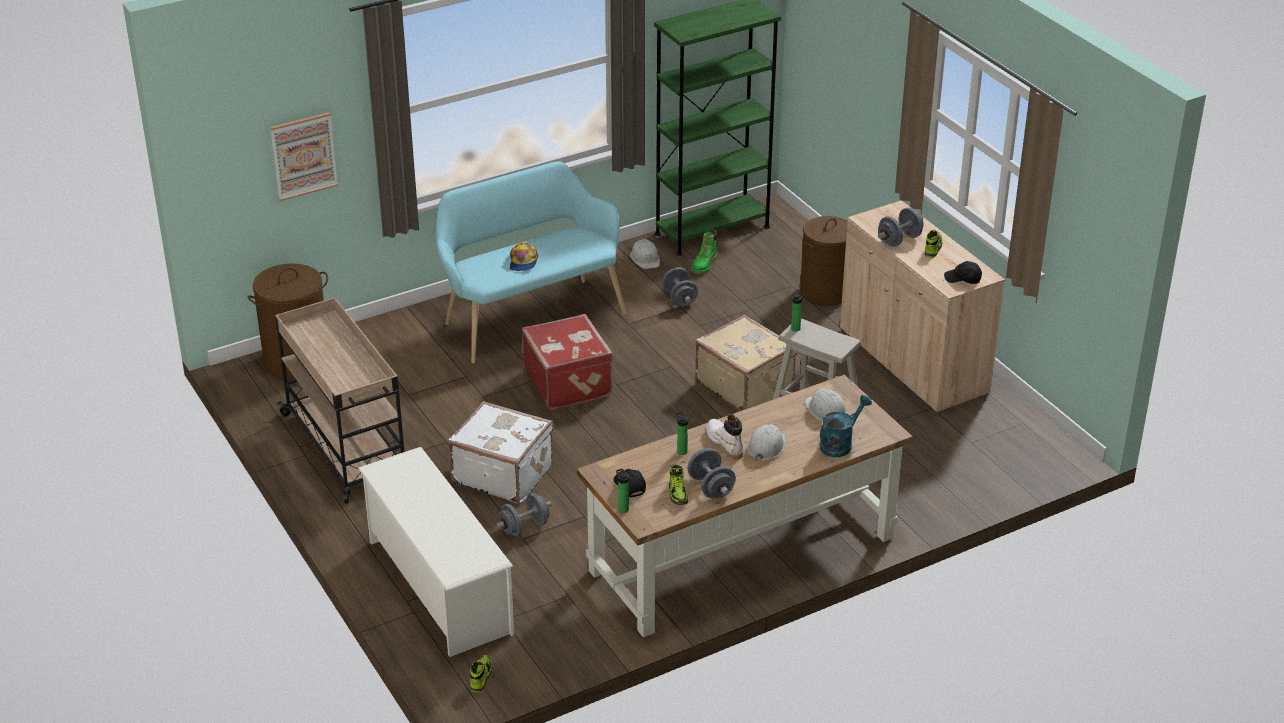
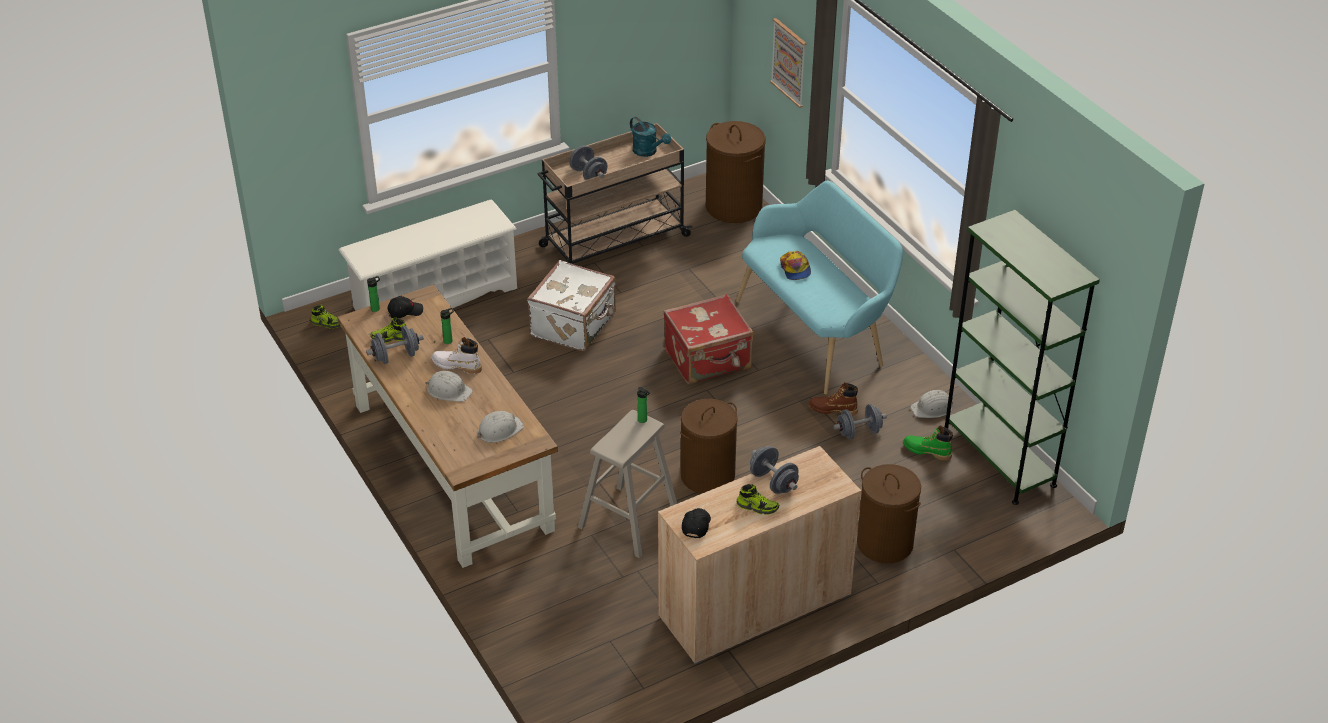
camera: 90 degrees right, 5 degrees up
(523, 262) = (795, 269): cap -> cap turned 105 degrees counterclockwise
(524, 527) = (502, 339): grey dumbbell -> grey dumbbell (588, 175)
(647, 311) = (832, 409): none -> brown boot
(724, 443) = (456, 366): white boot -> white boot turned 135 degrees counterclockwise
(745, 385) = (708, 475): beige suitcase -> brown laundry basket
(840, 444) = (446, 436): turquoise watering can -> turquoise watering can (648, 152)

